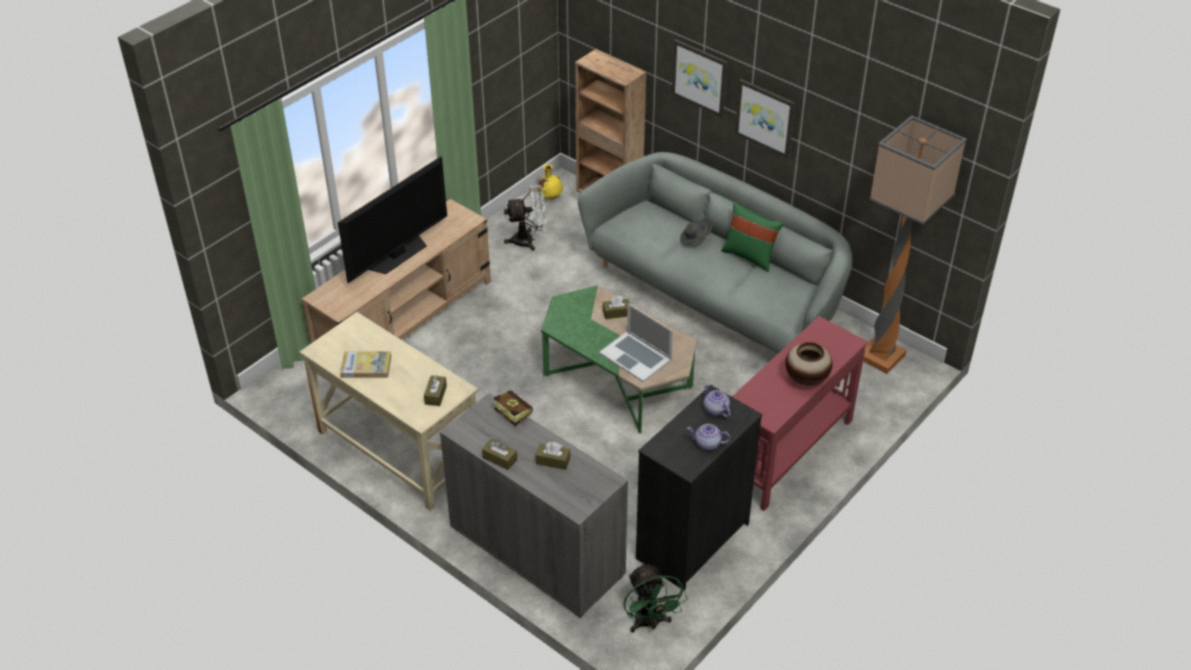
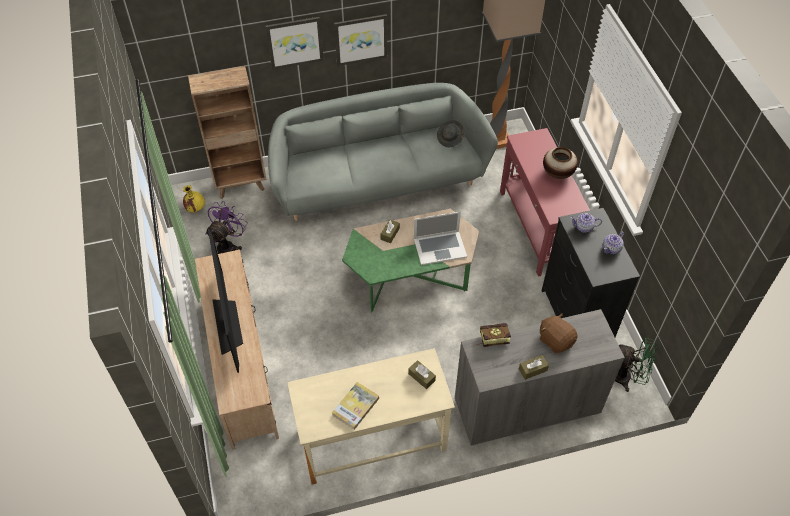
camera: 55 degrees left, 10 degrees up
(529, 240) = (228, 245): white fan -> purple fan
(553, 461) = (556, 340): brown tissue box -> brown plush toy
(695, 239) = (355, 154): grey hat -> grey hat (450, 138)
(750, 256) = (396, 138): green pillow -> none

